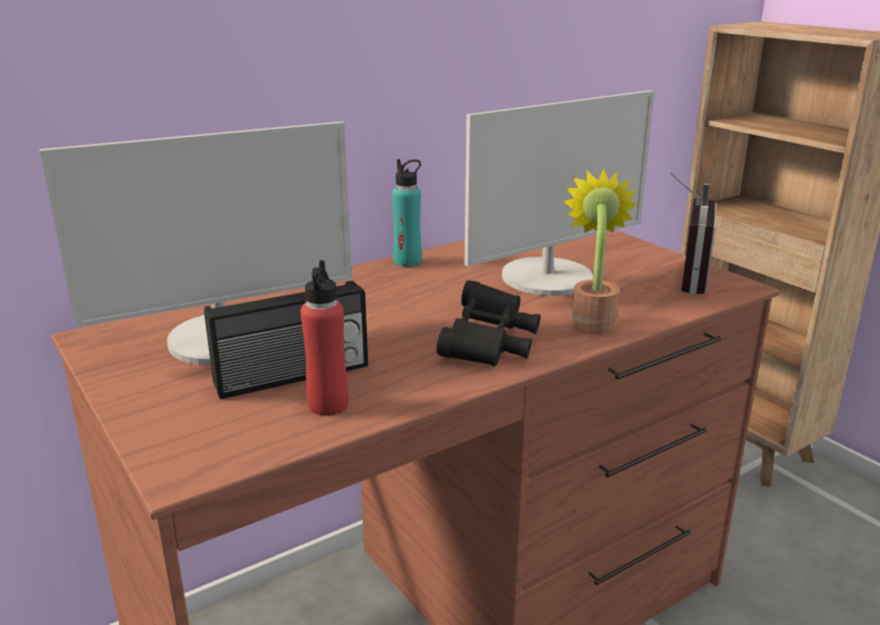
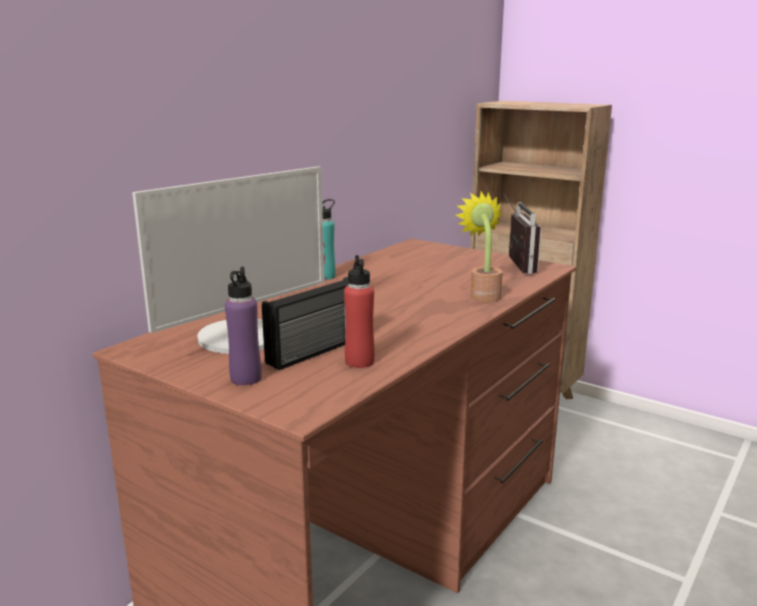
camera: 20 degrees left, 5 degrees down
(170, 405) = (246, 378): none -> purple bottle
(489, 346) = (432, 316): black binoculars -> none
(548, 278) = (431, 275): monitor -> none

